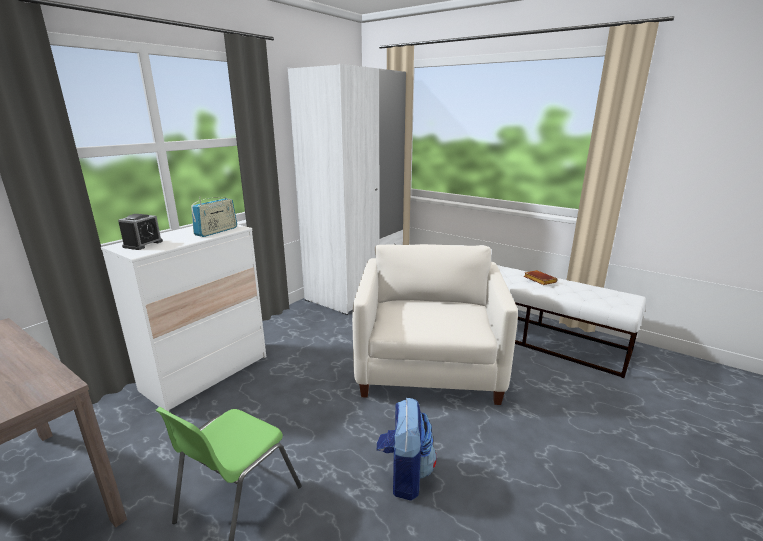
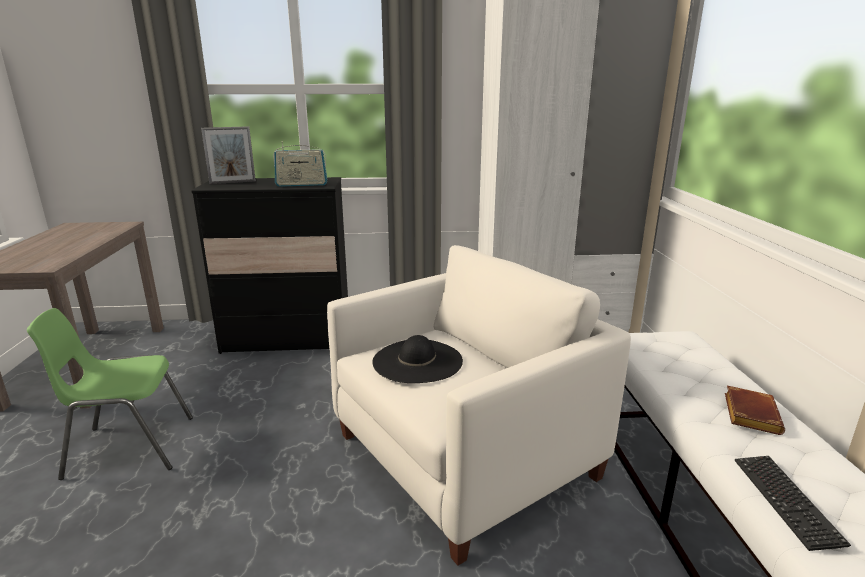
camera: 50 degrees right, 0 degrees up
(143, 244) = (232, 182): alarm clock -> picture frame
(206, 373) = (287, 339): white dresser -> black dresser
(405, 474) = (233, 534): backpack -> none
(419, 317) = (417, 361): none -> black hat
(590, 300) = (785, 501): none -> keyboard

